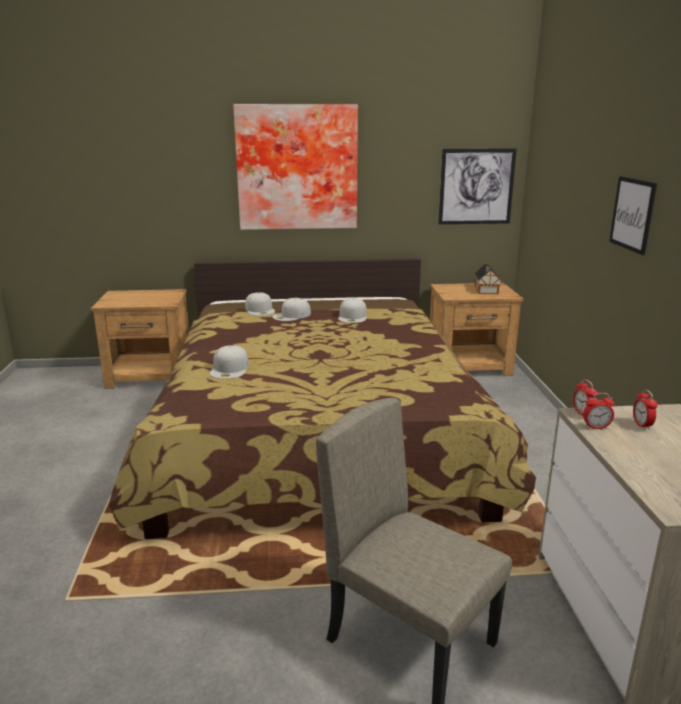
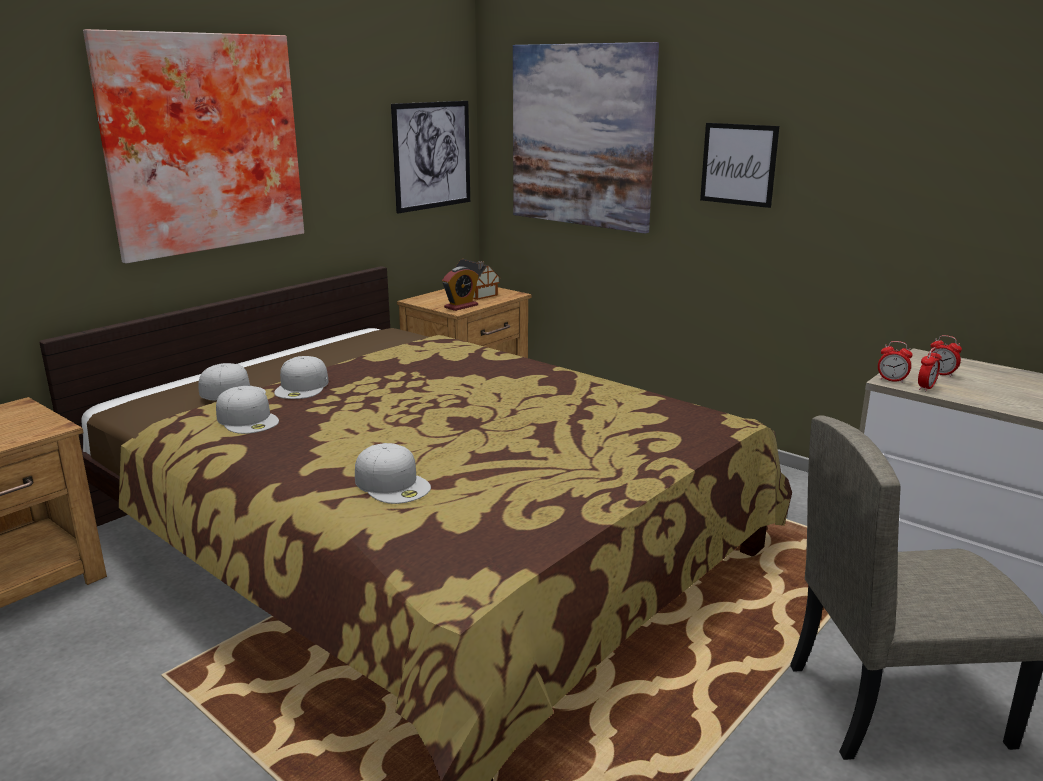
camera: 45 degrees left, 0 degrees up
(353, 316) = (390, 364): white cap -> white cap (248, 419)
(459, 295) = (461, 306): none -> alarm clock
(564, 180) = (581, 136): none -> picture

